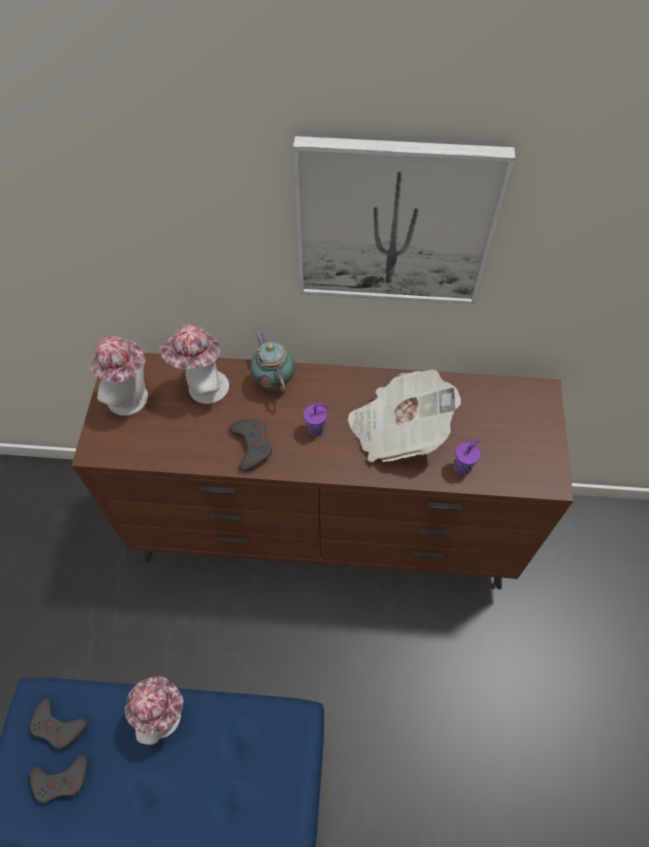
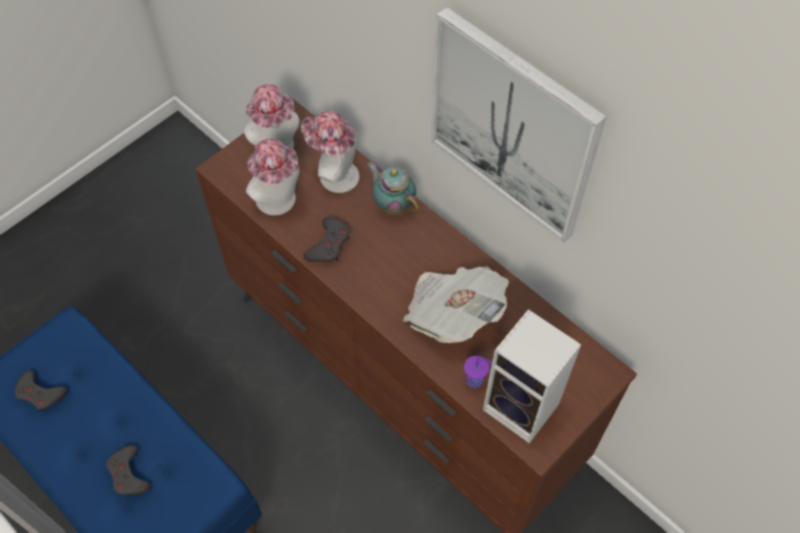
camera: 40 degrees right, 0 degrees up
(58, 726) = (67, 356): grey game controller -> grey game controller (128, 474)
(166, 716) = (137, 408): hat -> hat (279, 202)
(273, 380) = (393, 205): teapot -> teapot turned 60 degrees counterclockwise
(316, 429) = (388, 266): purple cup -> none
(514, 461) = (524, 408): none -> speaker

